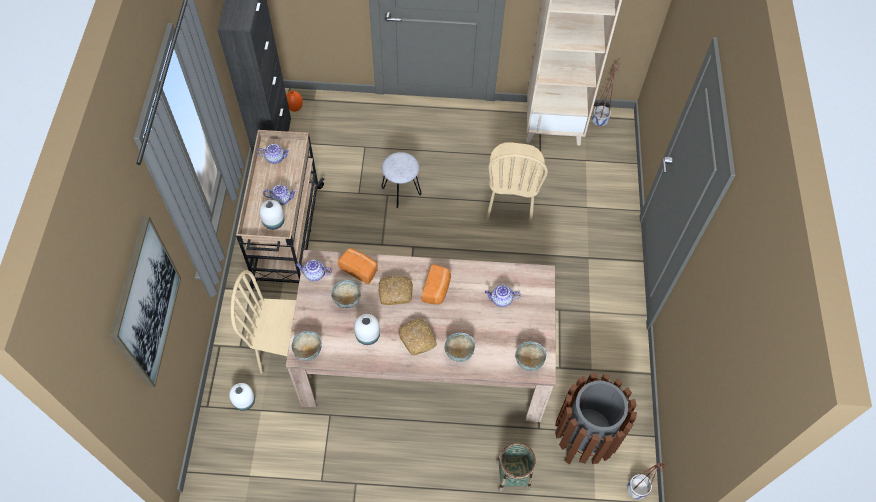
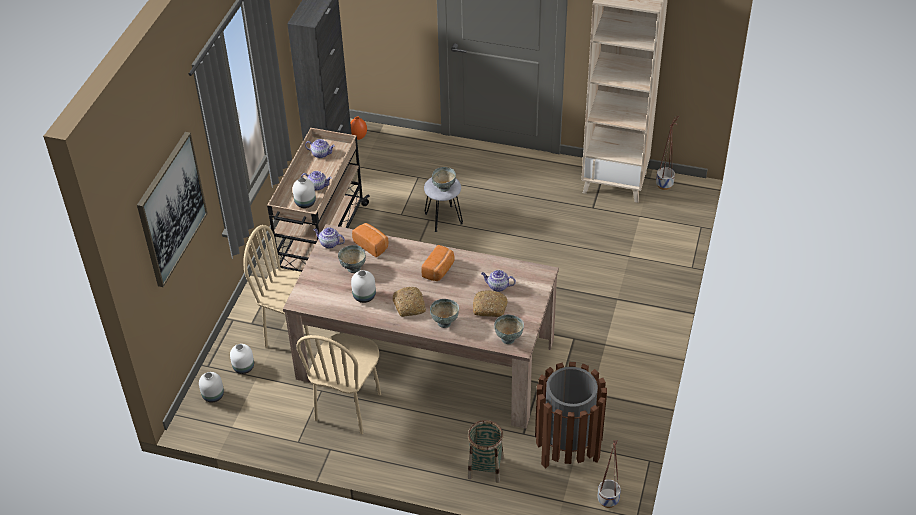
camera: 15 degrees right, 15 degrees down
(220, 441) = (212, 395): none -> white vase
(308, 352) = (306, 301): grey bowl -> grey bowl (444, 188)
(396, 292) = (400, 267): bread -> bread (490, 307)
(510, 204) = (550, 243): beige chair -> beige chair (348, 407)

